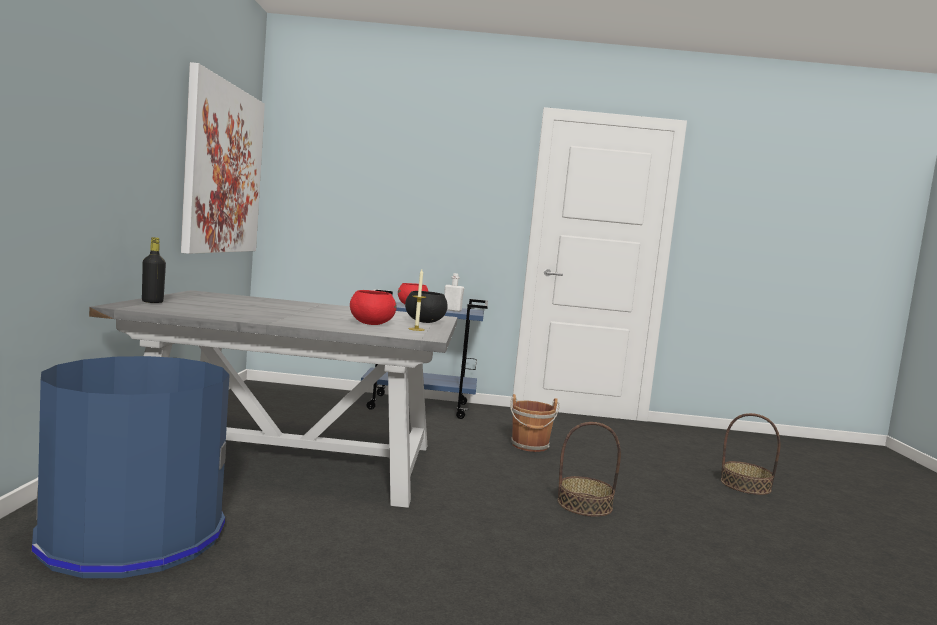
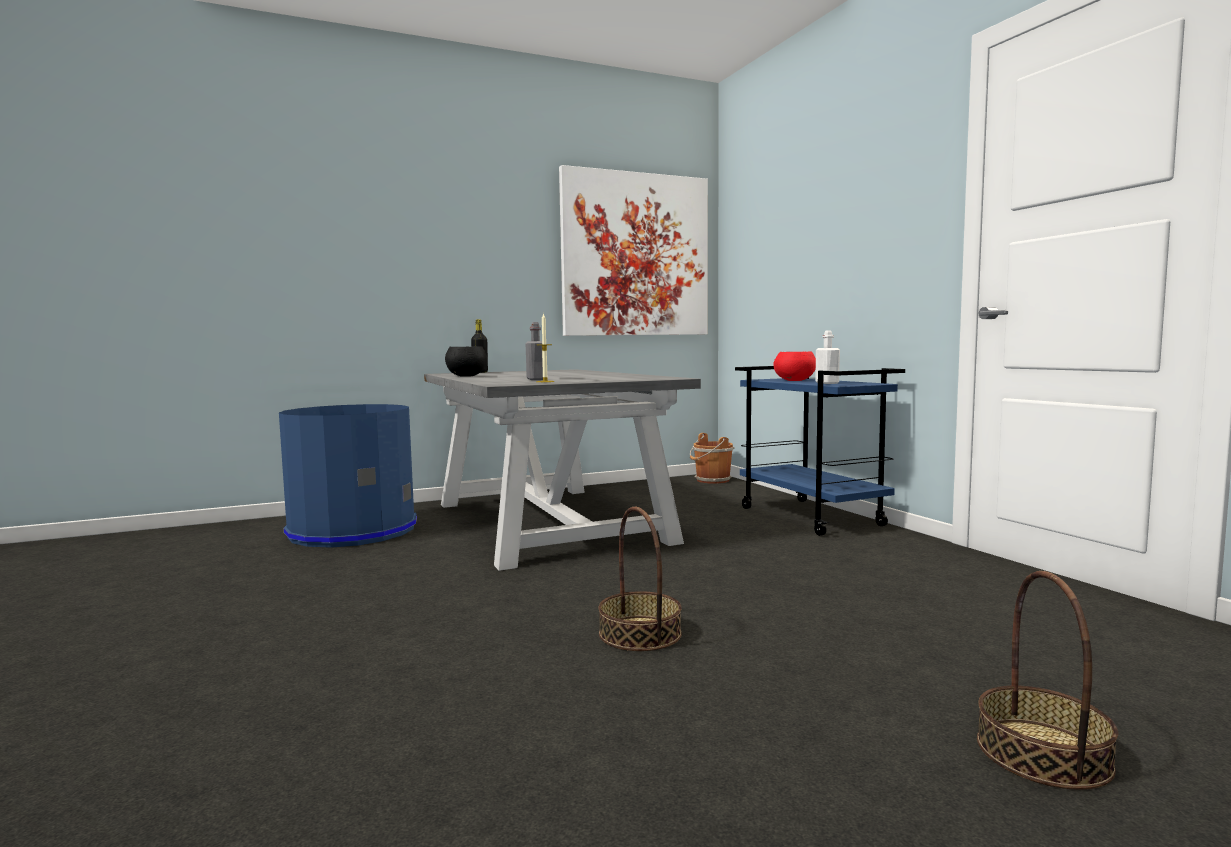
camera: 65 degrees right, 0 degrees up
(371, 324) = (536, 379): red bowl -> grey bottle
(424, 322) = (608, 379): black bowl -> black bowl (466, 376)
(530, 446) = (804, 576): brown bucket -> brown bucket (711, 480)

